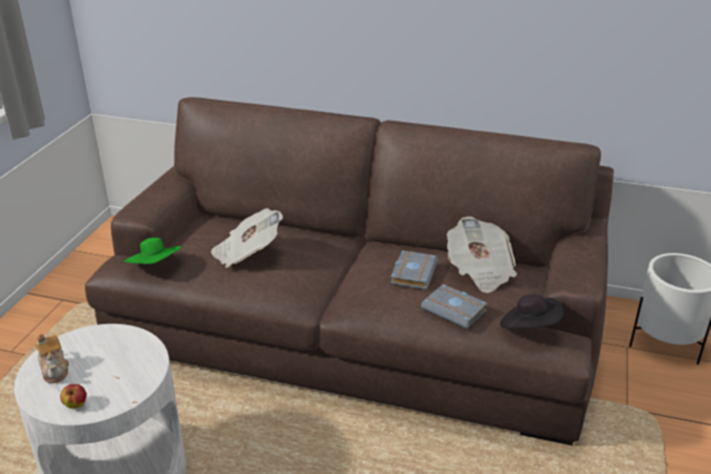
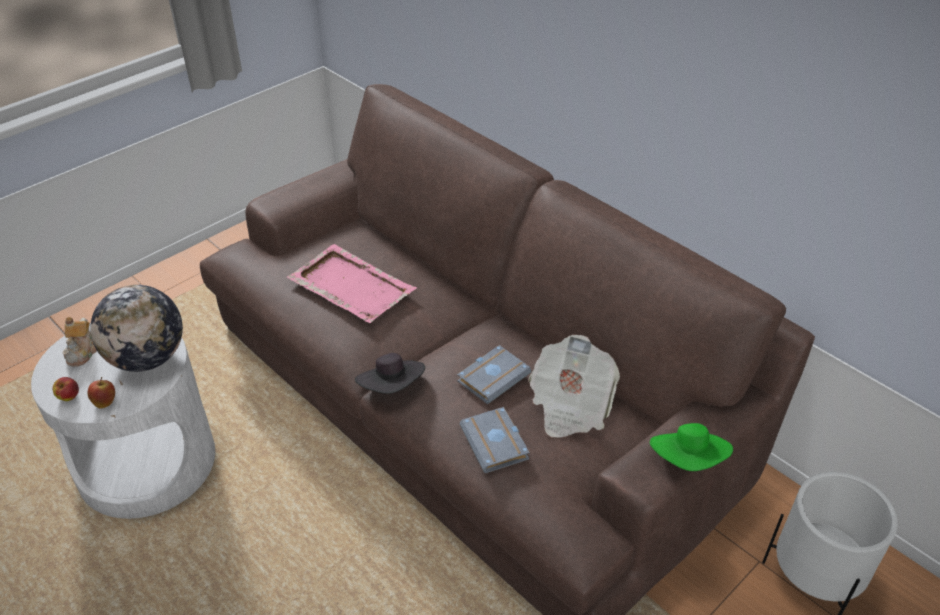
camera: 30 degrees right, 10 degrees up
(116, 395) = (105, 402): none -> apple
(125, 352) = (147, 358): none -> globe
(156, 267) = (260, 269): green hat -> green hat (688, 460)
(247, 253) = (351, 286): newspaper -> pink tray
(529, 327) = (560, 502): black hat -> black hat (392, 387)

